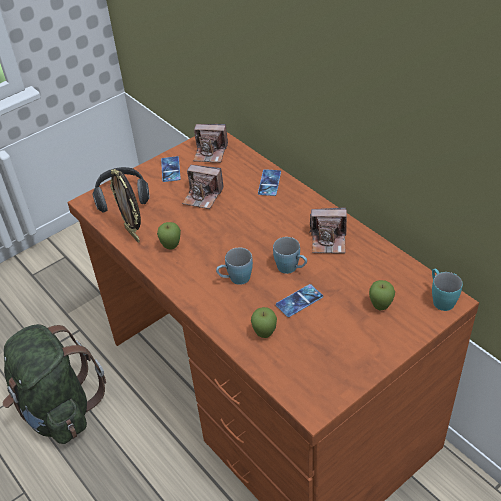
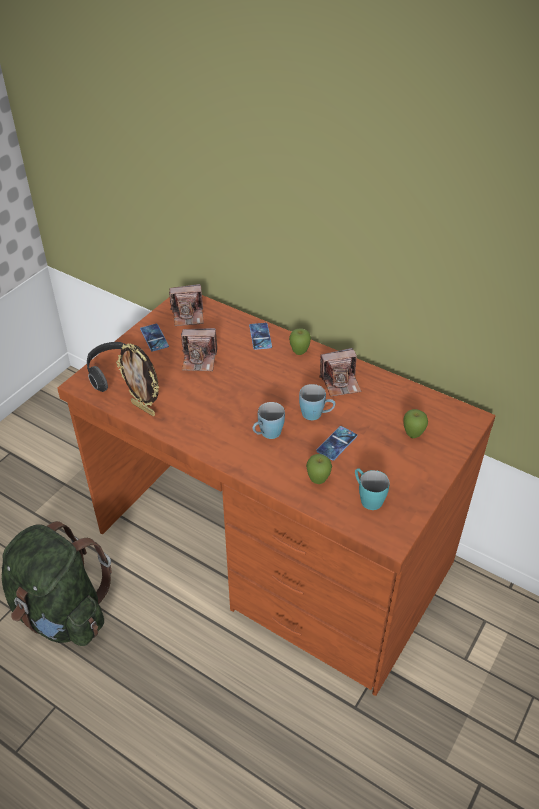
camera: 20 degrees left, 0 degrees up
(171, 247) = (189, 415): apple -> apple (299, 353)
(440, 299) = (462, 418): turquoise mug -> turquoise mug (367, 498)

